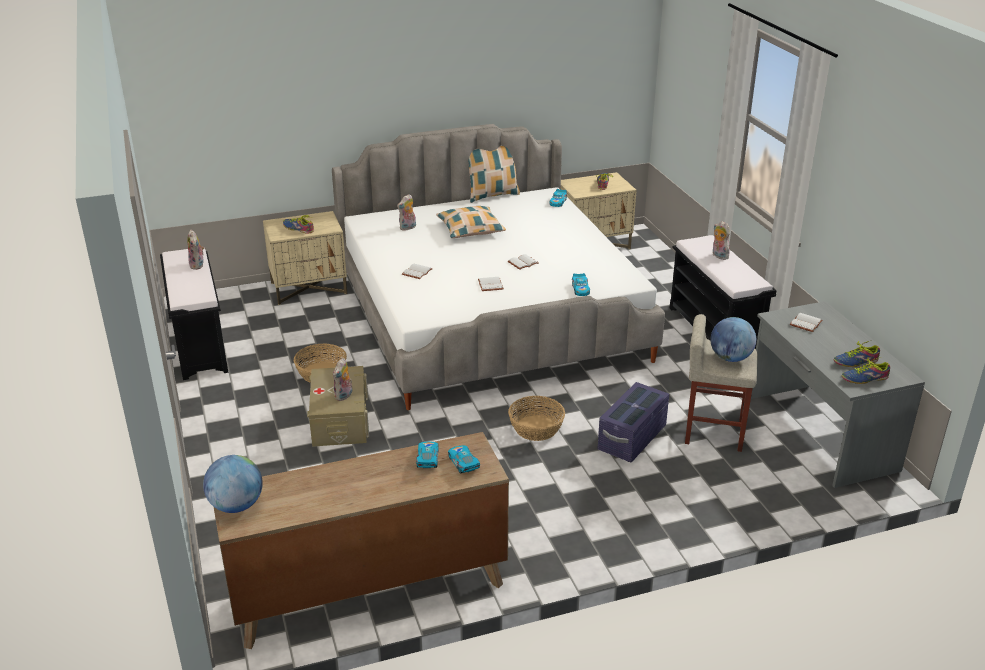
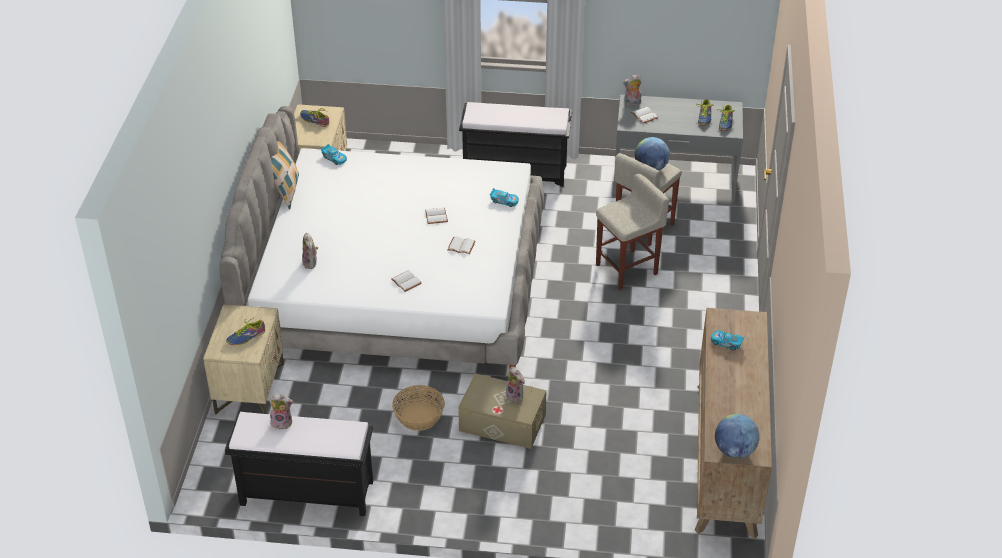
camera: 65 degrees left, 10 degrees up
(463, 463) = (739, 327): toy car -> none
(470, 229) = (346, 226): pillow -> none
(536, 428) = (585, 313): basket -> none
(631, 438) = (627, 269): purple storage box -> beige stool
(718, 256) = (505, 113): plush toy -> plush toy (632, 103)

